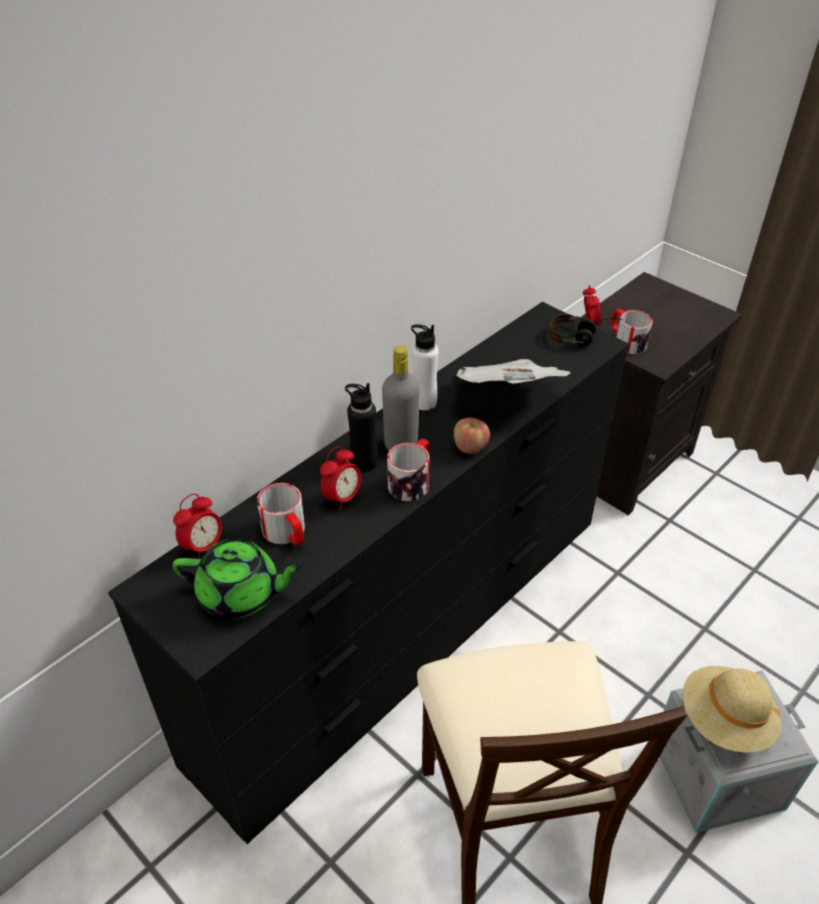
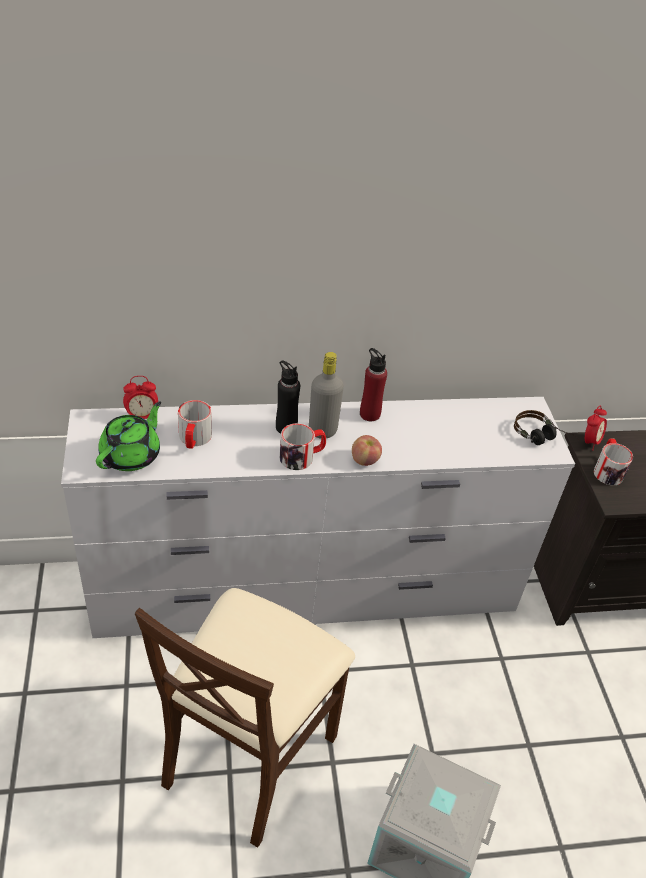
camera: 35 degrees right, 0 degrees up
(241, 594) = (131, 455): green teapot -> green teapot turned 105 degrees counterclockwise
(342, 498) = (248, 440): alarm clock -> none
(409, 633) = (307, 591): black dresser -> white dresser
(424, 402) = (369, 414): white bottle -> red bottle
(510, 396) = (434, 445): newspaper -> none
(725, 720) = (425, 789): beige hat -> none

